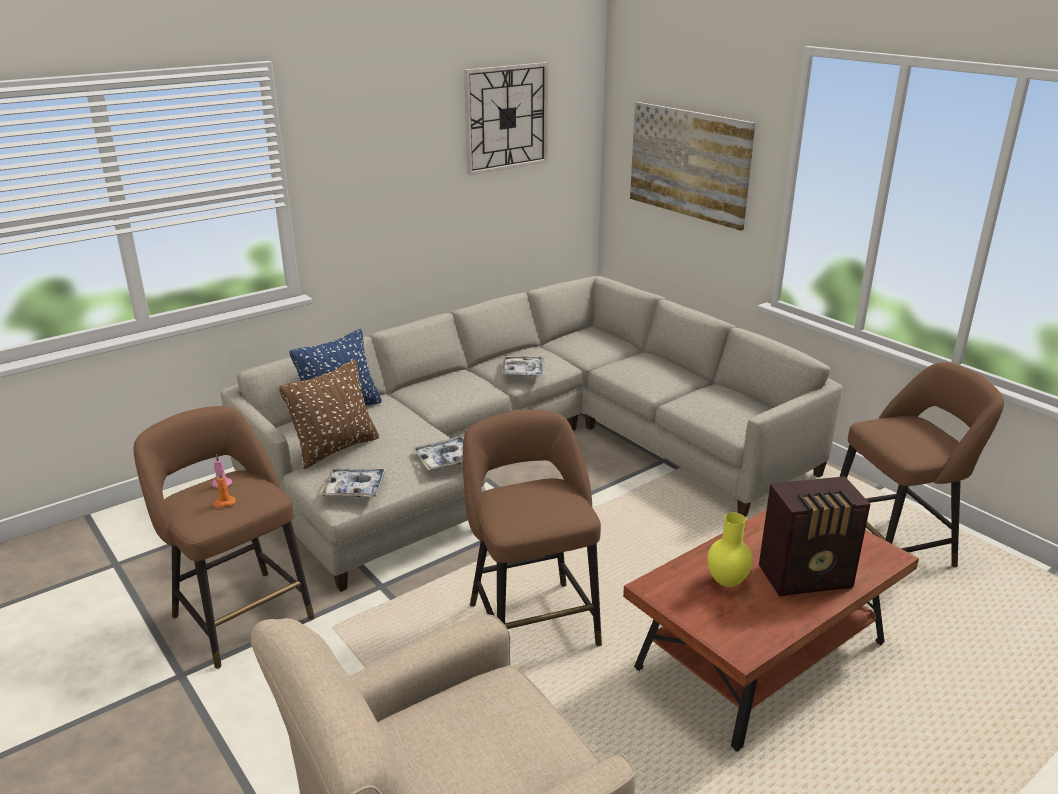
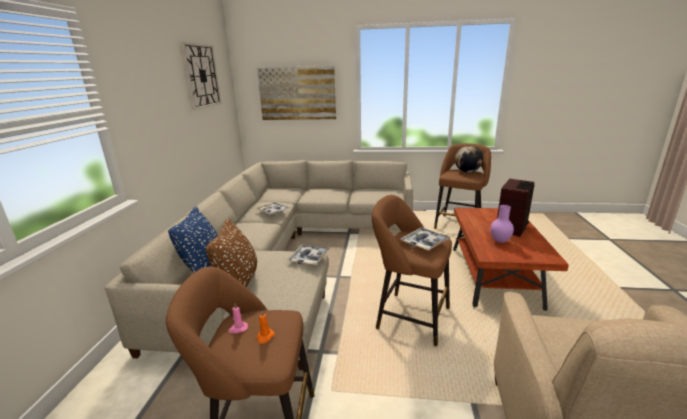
camera: 45 degrees left, 5 degrees down
(354, 488) = (288, 295): tray -> tray (424, 243)
(726, 581) = (499, 241): yellow vase -> purple vase
(928, 435) = (467, 171): none -> globe

